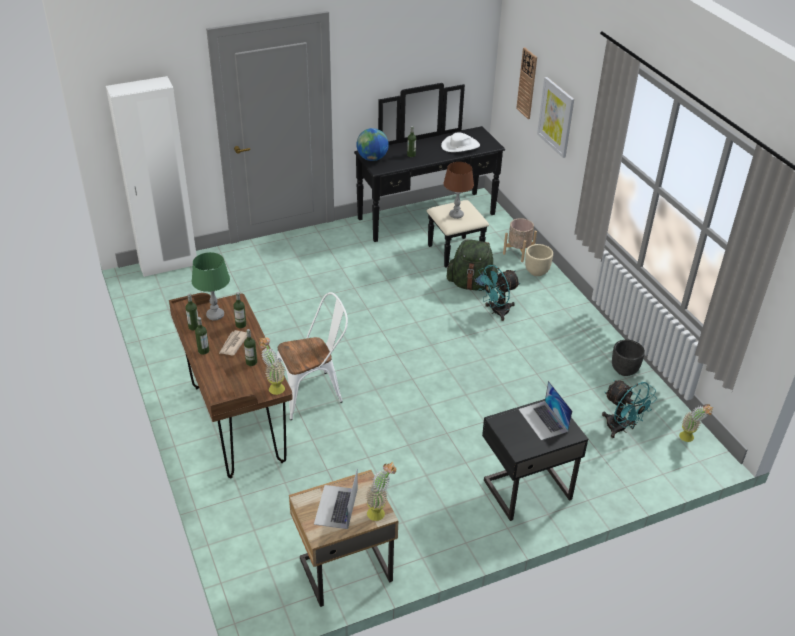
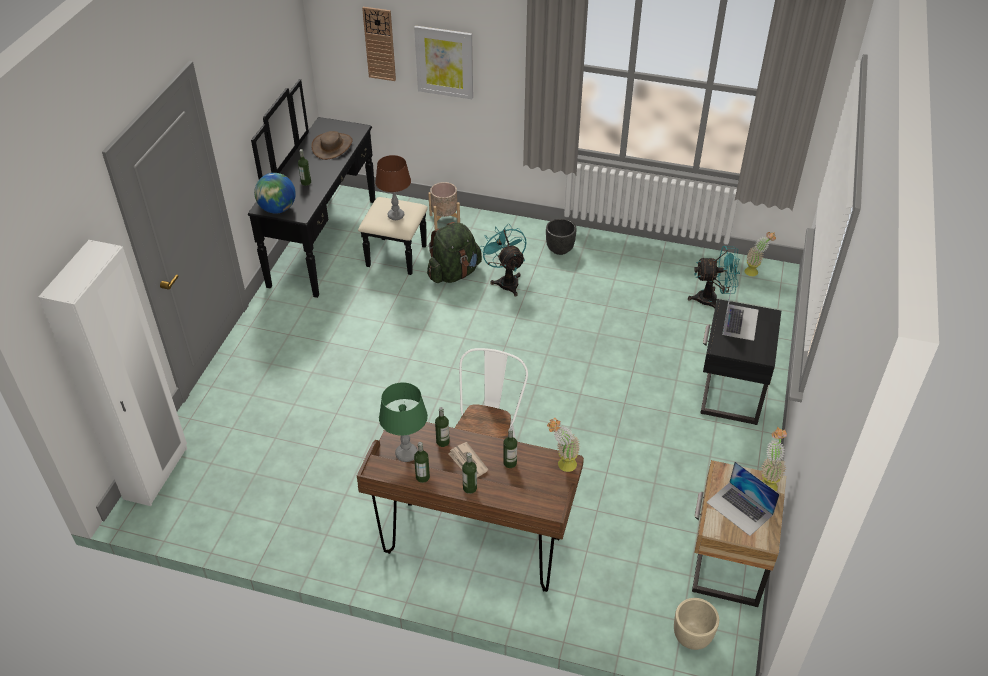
camera: 50 degrees left, 5 degrees up
(460, 146) = (332, 146): white hat -> brown hat
(496, 312) = (506, 281): turquoise fan -> turquoise fan turned 150 degrees clockwise
(536, 271) = (481, 226): beige planter -> beige planter (691, 637)
(543, 420) = (740, 322): laptop -> laptop turned 90 degrees counterclockwise
(624, 370) = (651, 256): black planter -> black planter (560, 249)

